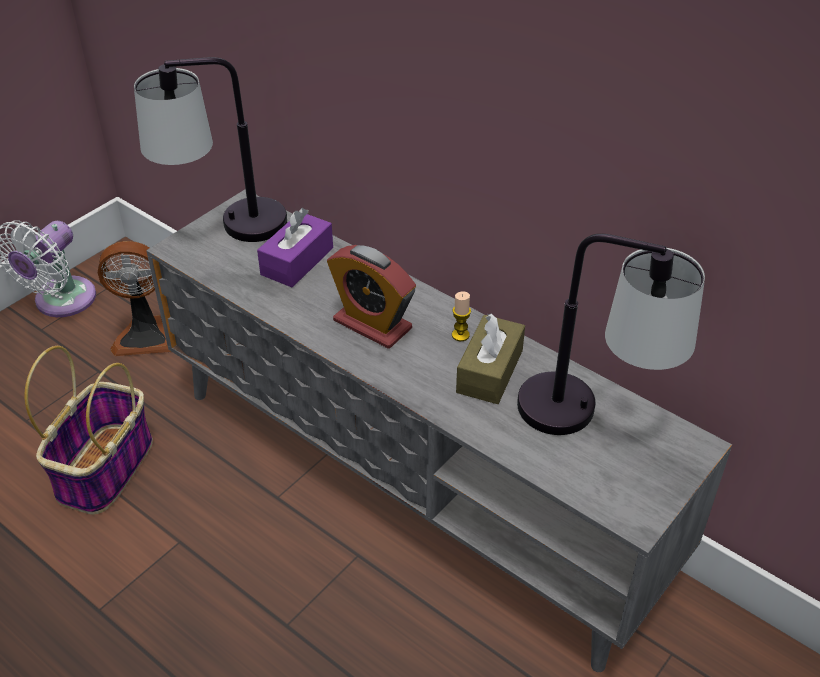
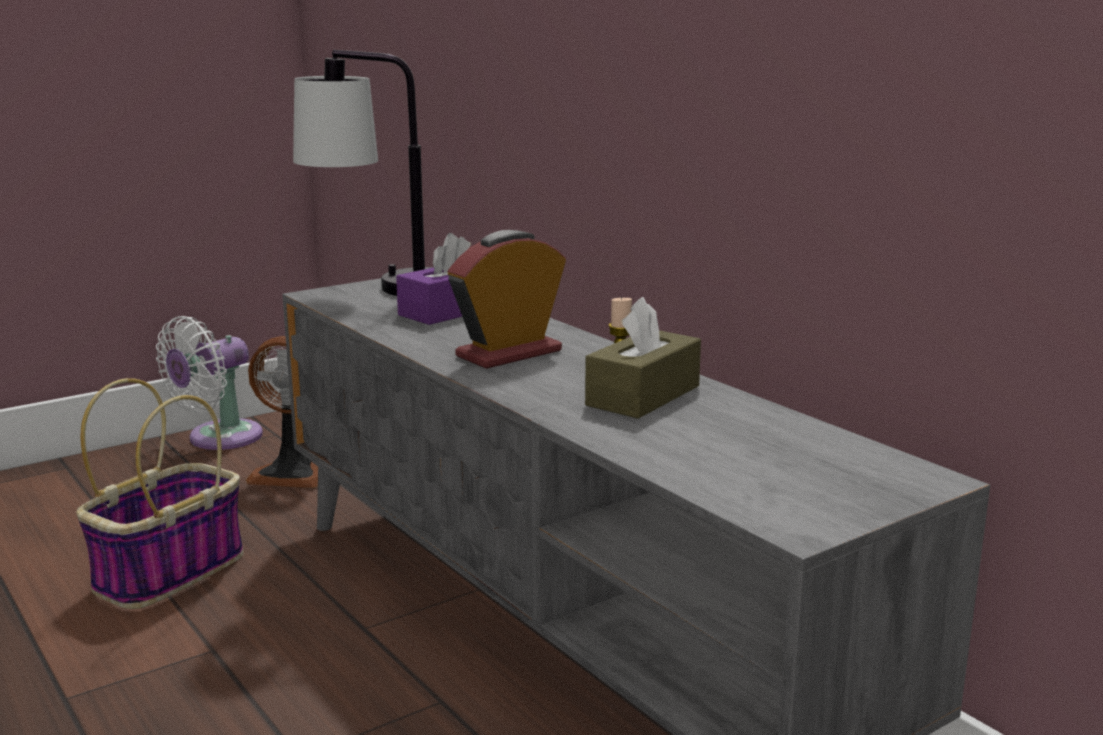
camera: 15 degrees right, 25 degrees down
(372, 324) = (509, 353): alarm clock -> alarm clock turned 90 degrees clockwise
(592, 418) = (772, 441): table lamp -> none

